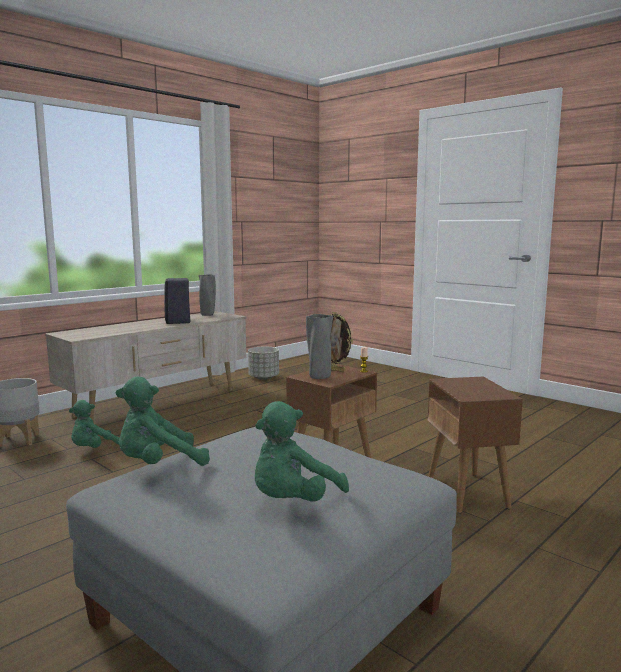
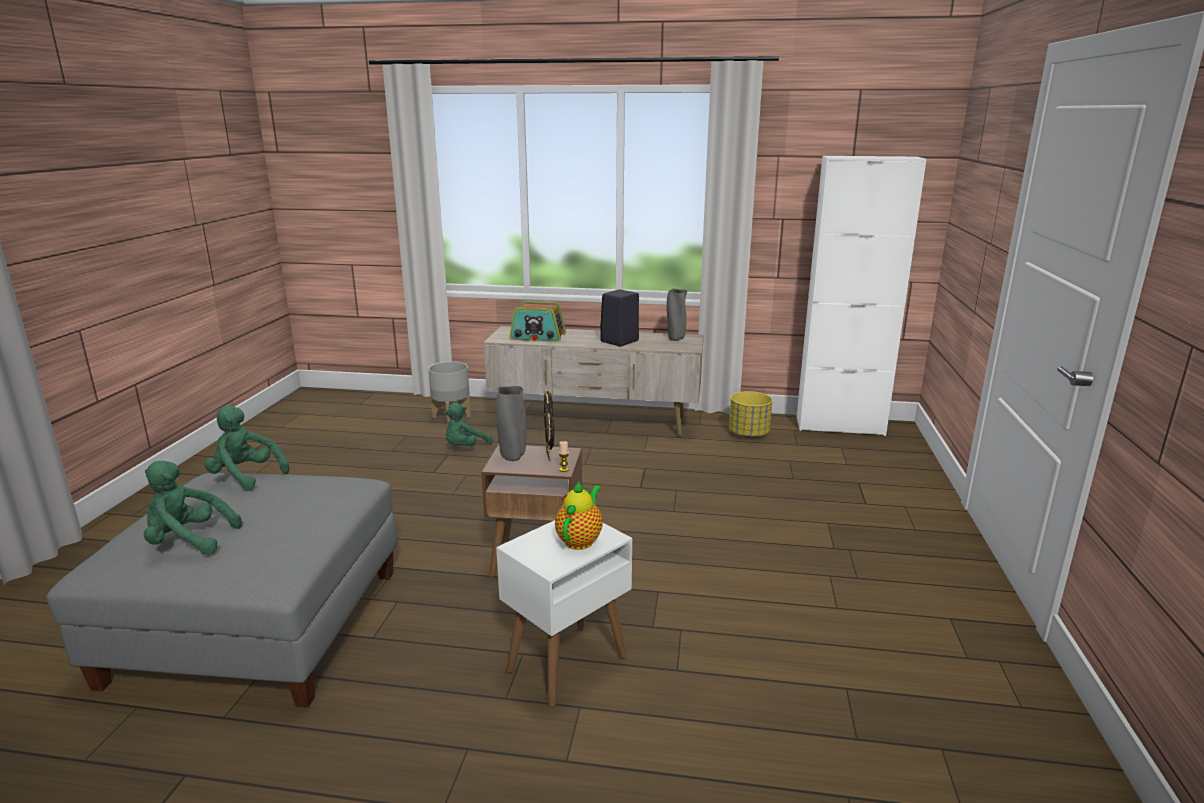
camera: 55 degrees right, 10 degrees up
(94, 449) = (465, 447): green plush toy -> green plush toy turned 60 degrees counterclockwise
(107, 331) = (537, 337): none -> radio
(264, 378) = (749, 434): grey planter -> yellow planter
(295, 361) = (839, 426): none -> white cabinet
(467, 492) = (566, 664): brown side table -> white side table
(475, 384) = (580, 540): none -> teapot

